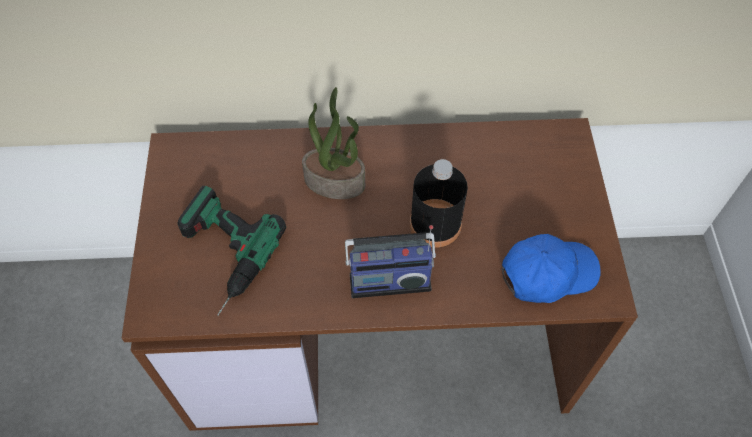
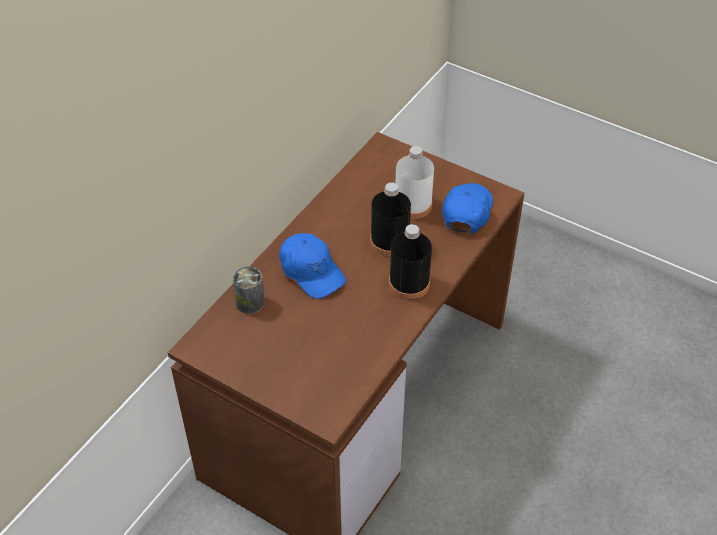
camera: 55 degrees left, 10 degrees down
(219, 257) = (316, 361): power drill -> none
(256, 157) = (250, 302): none -> can
(336, 181) = (311, 271): potted plant -> blue cap
(389, 279) = (409, 283): radio -> black bottle
(508, 214) = (413, 205): none -> white bottle

